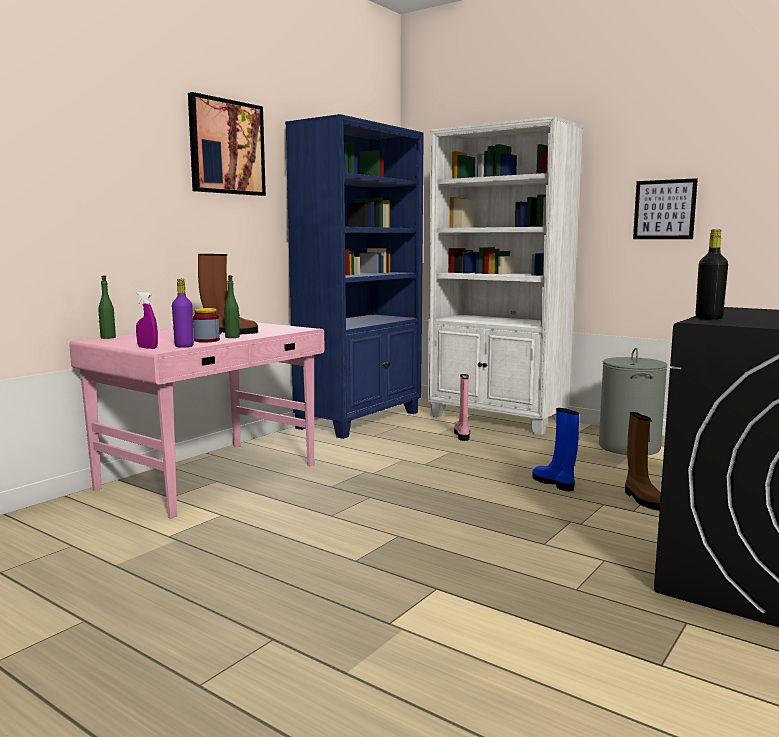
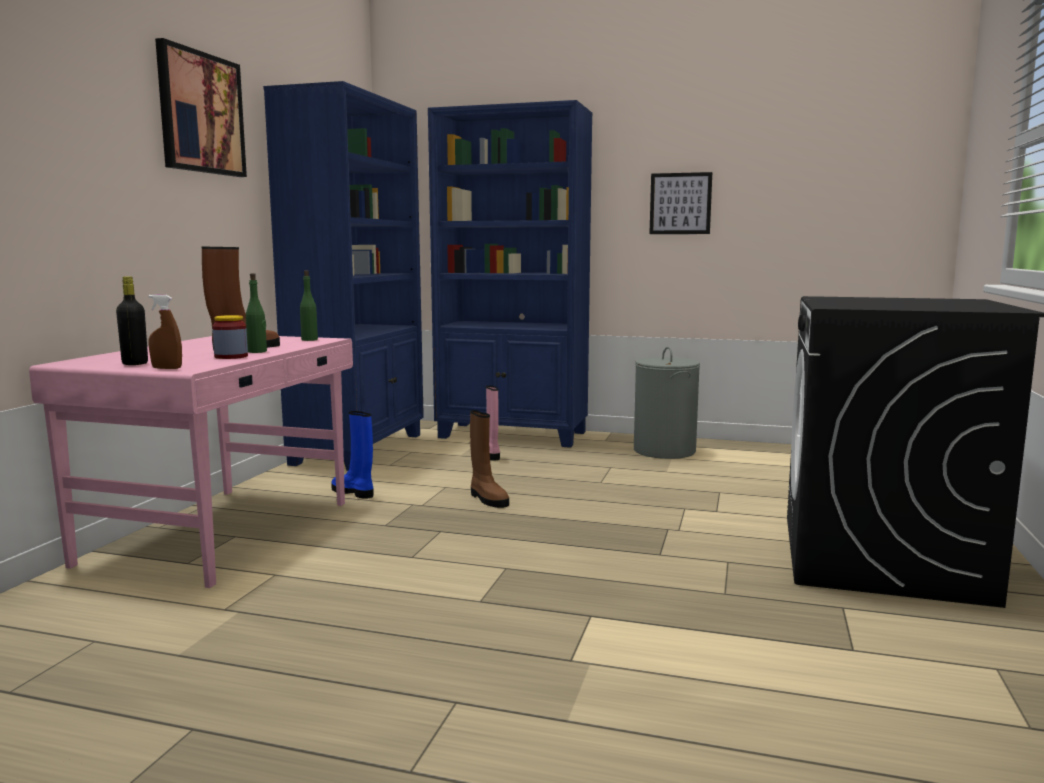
camera: 20 degrees left, 0 degrees up
(108, 337) = (81, 359): green bottle -> green bottle (309, 340)
(147, 348) = (167, 368): purple spray bottle -> brown spray bottle
(184, 346) = (214, 364): purple bottle -> none
(497, 419) = (513, 435): white bookcase -> blue bookcase
(554, 483) = (622, 494): blue boot -> blue boot (354, 492)
(642, 499) = (716, 499): brown boot -> brown boot (487, 499)
(708, 318) = (831, 305): black bottle -> black bottle (135, 363)

